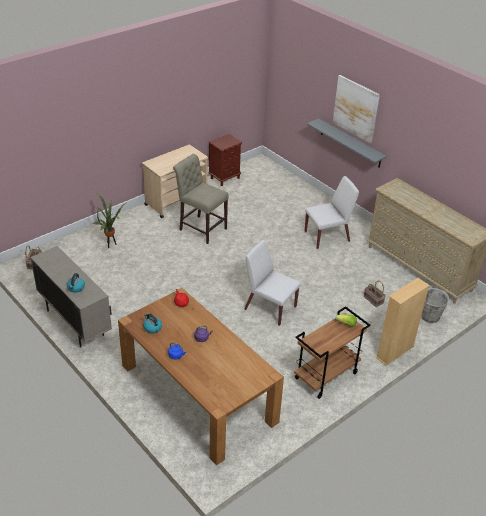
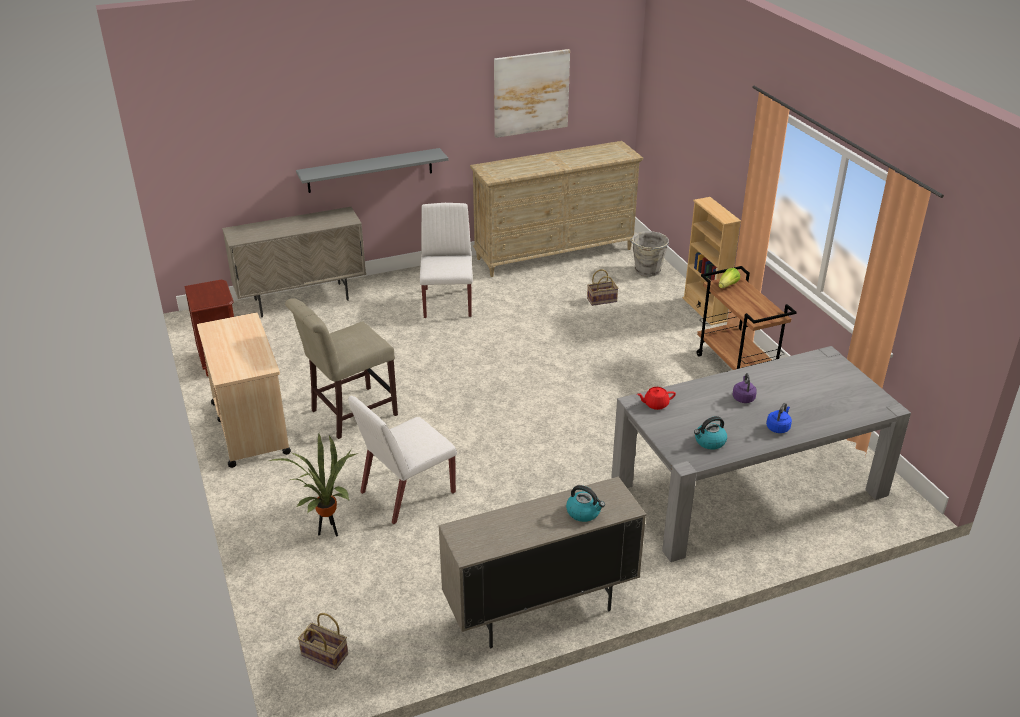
camera: 70 degrees left, 5 degrees down
(198, 393) = (748, 488): brown dining table -> grey dining table
(269, 307) = (584, 385): white chair -> white chair (406, 493)
(295, 186) = (302, 300): none -> beige cabinet
(356, 108) = (366, 111): picture -> picture (531, 93)

